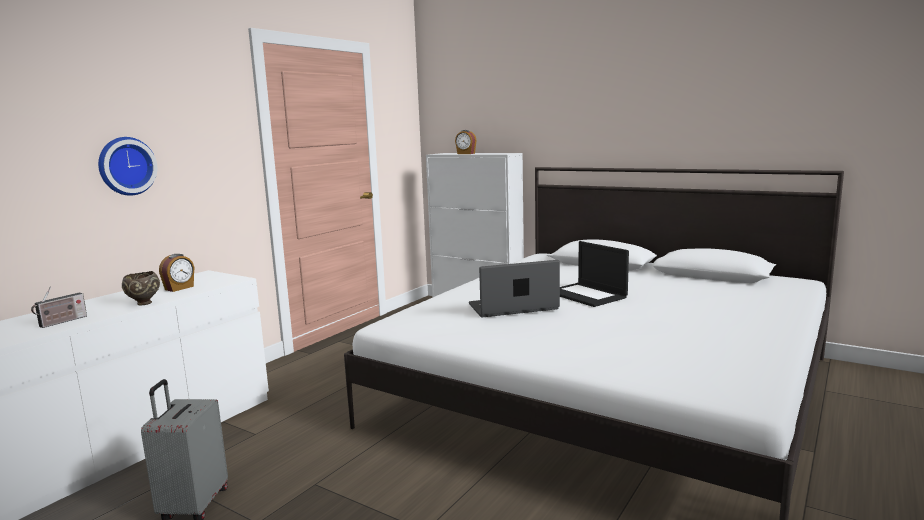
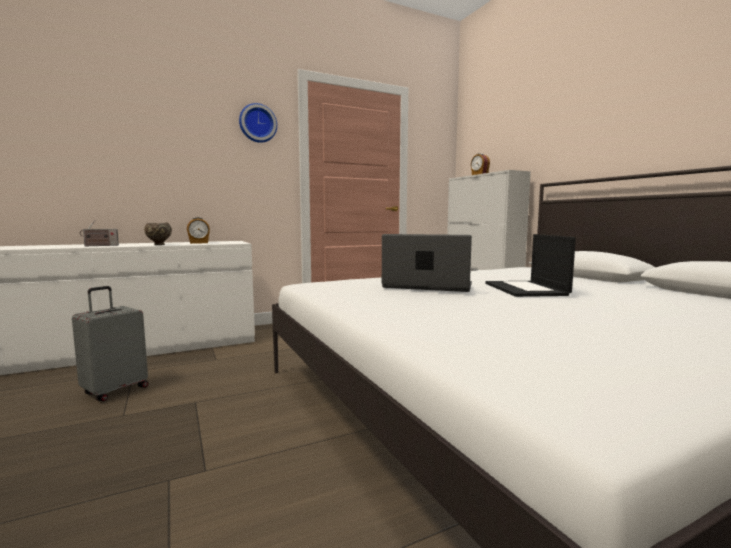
camera: 30 degrees right, 5 degrees down
(126, 166) = (187, 158): wall clock -> wall clock (257, 123)

